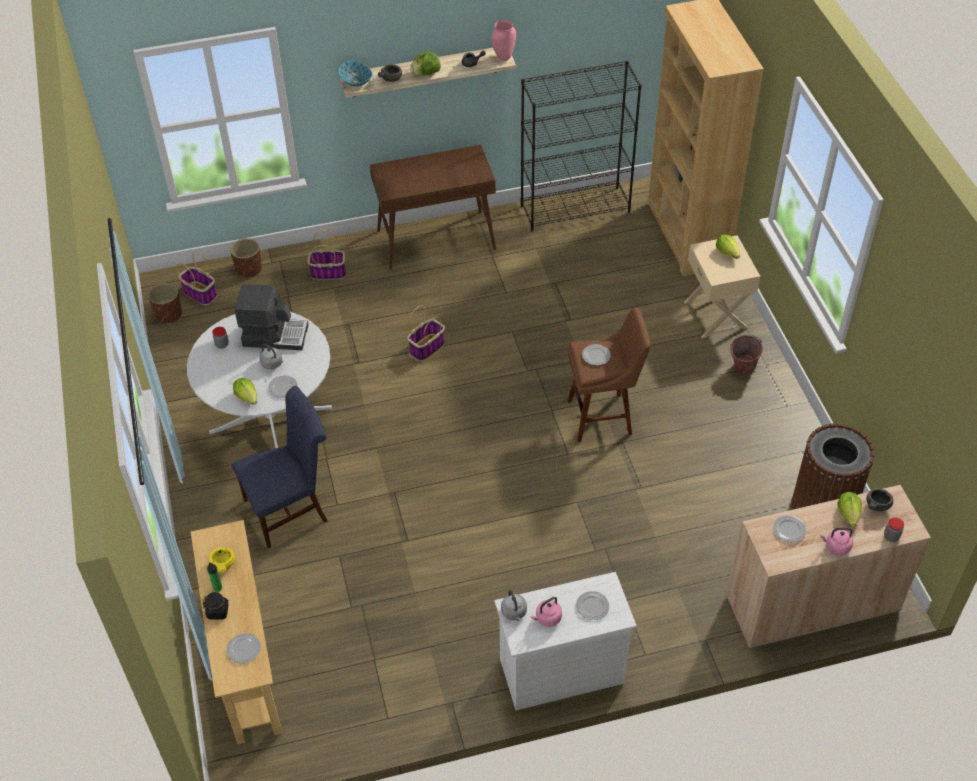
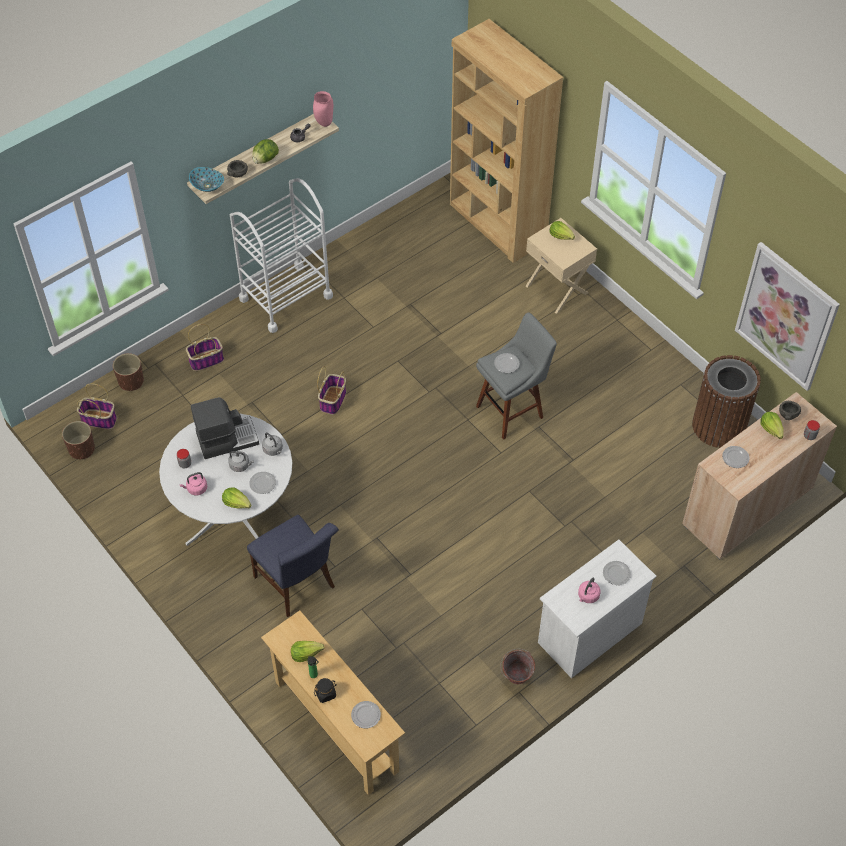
camera: 25 degrees left, 5 degrees up
(223, 564) = (306, 653): yellow bowl -> lettuce
(291, 509) = (298, 584): blue chair -> blue chair turned 105 degrees clockwise
(436, 240) = (286, 297): brown console table -> white cart
(514, 613) = (560, 602): grey kettle -> grey kettle (273, 450)
(575, 208) = (391, 229): black bookcase -> none
(603, 417) = (512, 410): brown stool -> grey stool
(741, 369) = (600, 330): bucket -> bucket (516, 679)
(836, 547) = (775, 458): pink kettle -> pink kettle (196, 489)
(912, 390) = (786, 316): none -> picture

